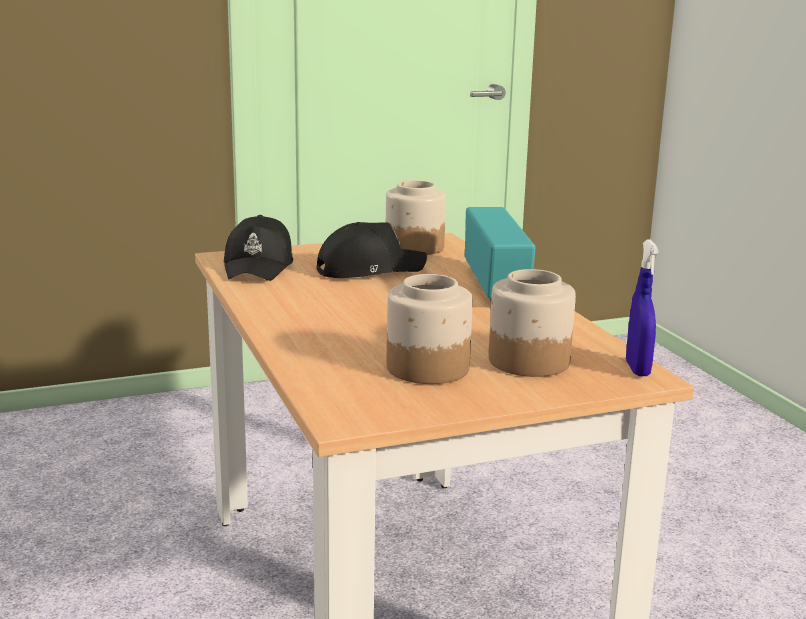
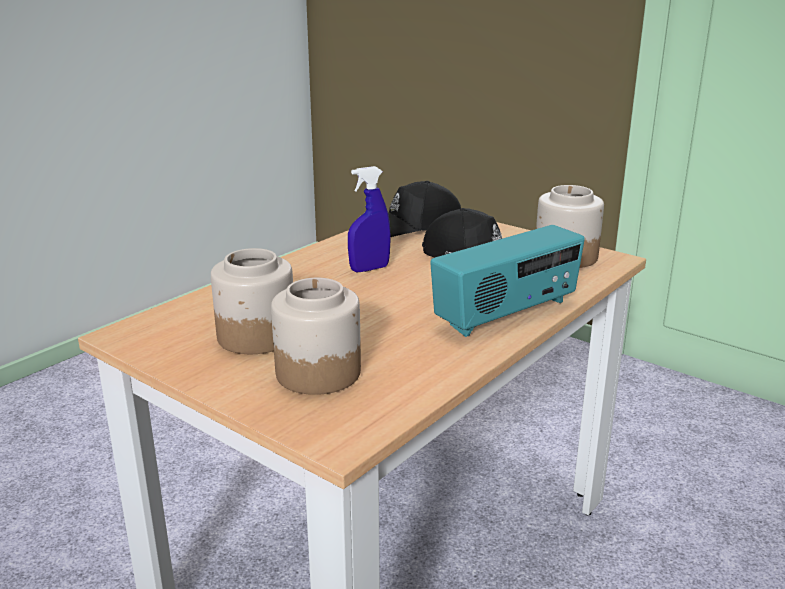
camera: 60 degrees right, 5 degrees up
(637, 369) = (356, 431): blue spray bottle -> blue spray bottle (369, 269)

